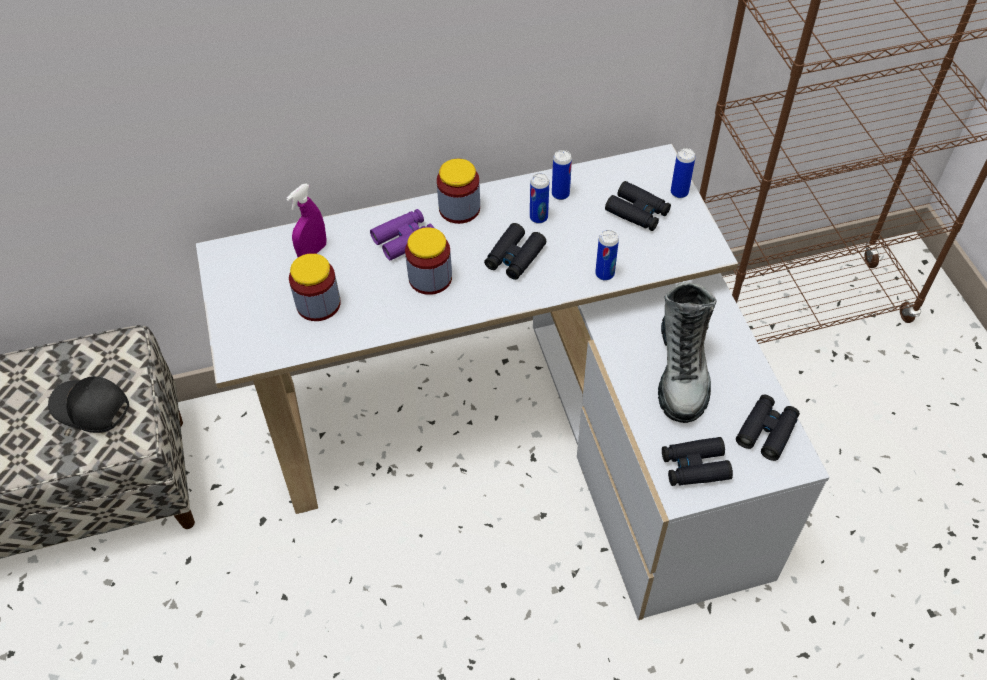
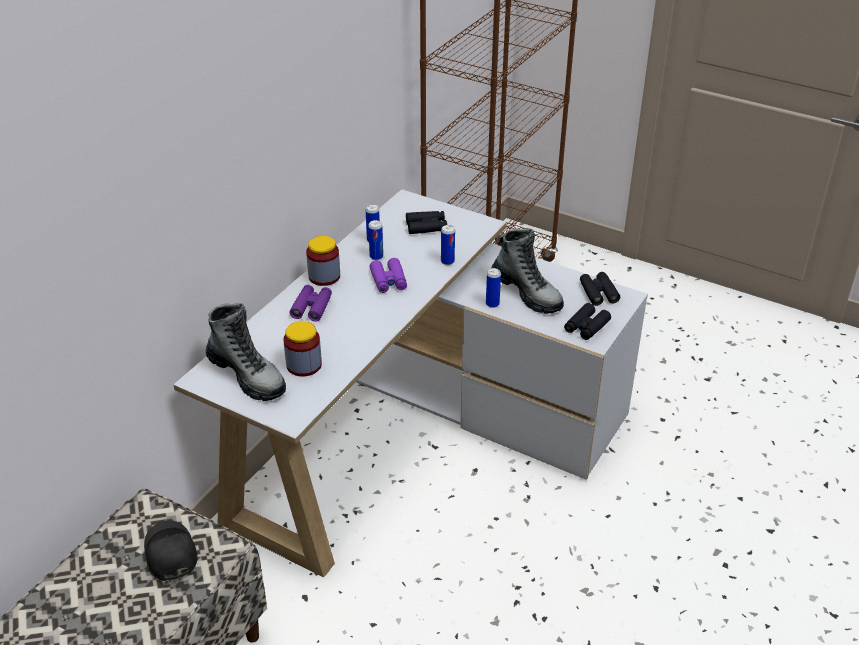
camera: 45 degrees left, 15 degrees down
(90, 409) = (169, 554): black cap -> black cap turned 90 degrees clockwise
(260, 279) = (247, 375): none -> boot
(313, 252) = (262, 344): purple spray bottle -> none
(430, 278) = (354, 316): jar -> none
(514, 257) = (388, 281): black binoculars -> purple binoculars
(679, 192) = (436, 207): can -> can (492, 304)

